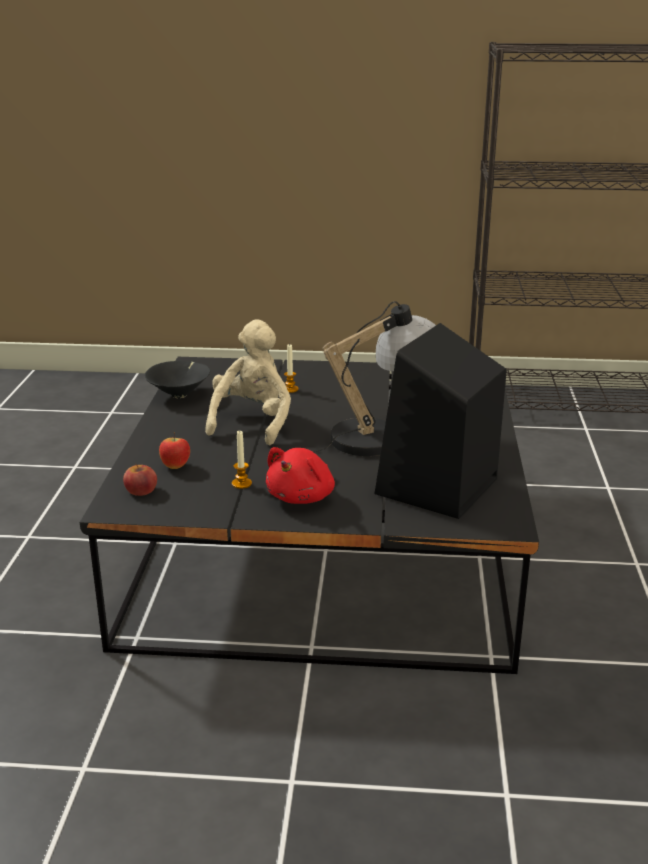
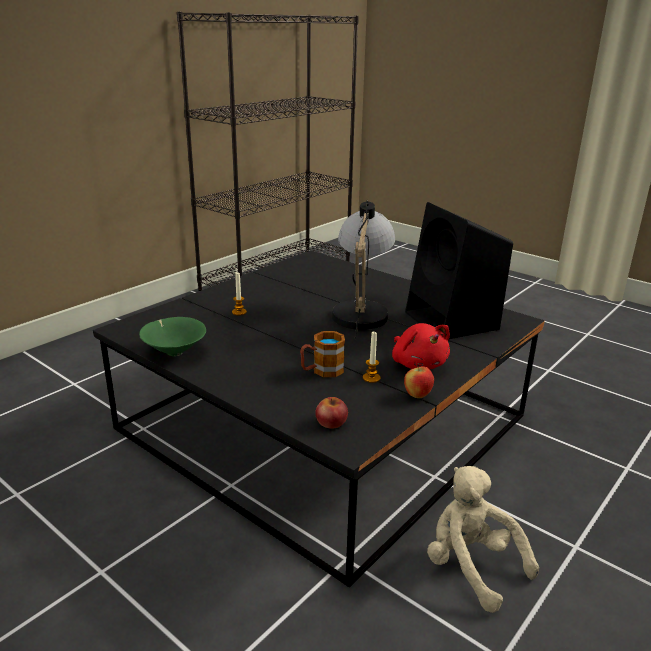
camera: 55 degrees left, 0 degrees up
(175, 466) = (307, 395): apple -> apple (417, 395)
(180, 394) = (174, 352): black bowl -> green bowl
(226, 459) = (322, 371): none -> mug
(252, 422) = (273, 342): beige plush toy -> beige plush toy (471, 566)

